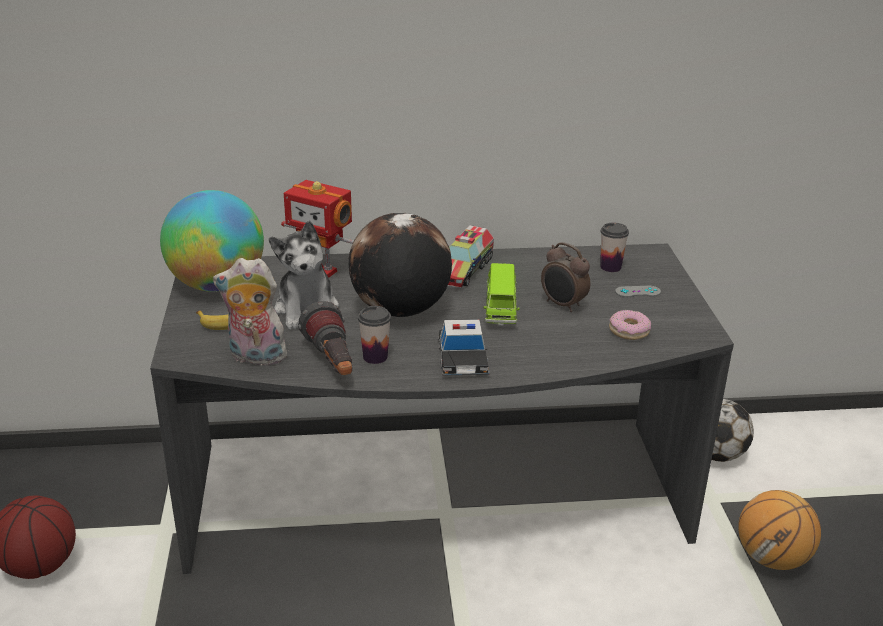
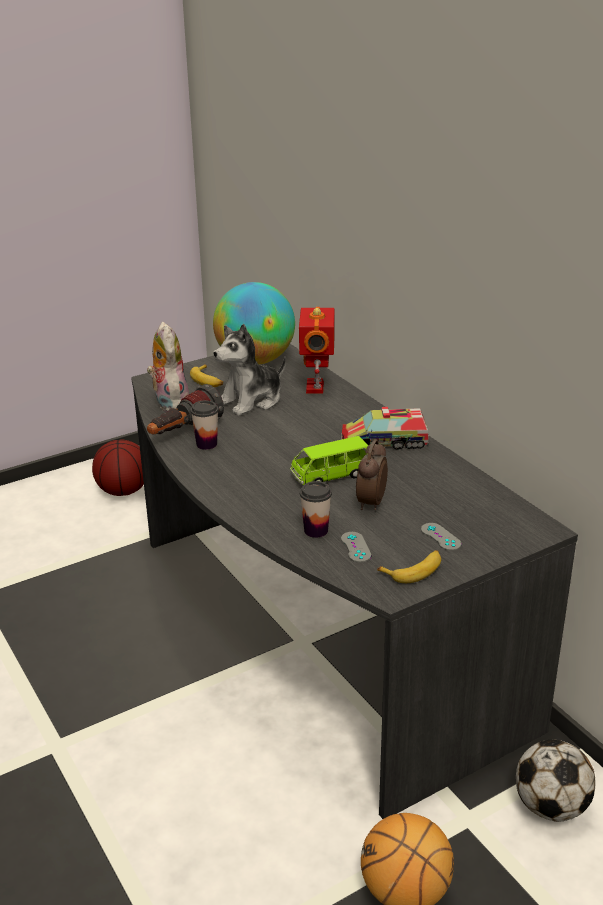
camera: 65 degrees right, 0 degrees up
(400, 310) = (285, 434): globe -> none
(462, 359) = (234, 479): toy car -> none
(610, 267) = (477, 511): cup -> cup (316, 530)
(629, 331) = (355, 547): donut -> grey game controller
(679, 316) = (414, 570): none -> banana

